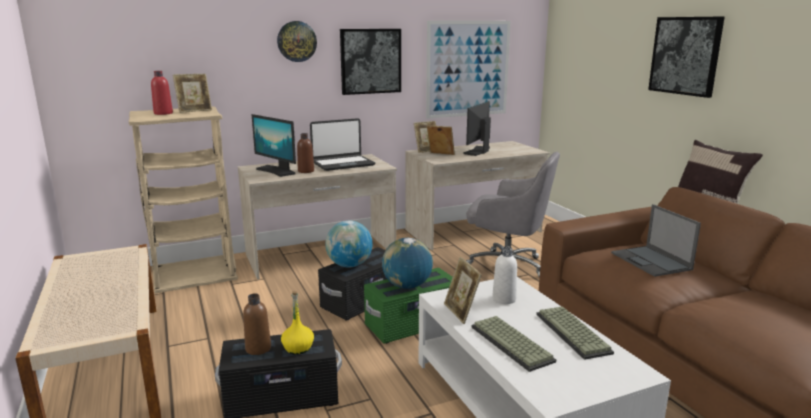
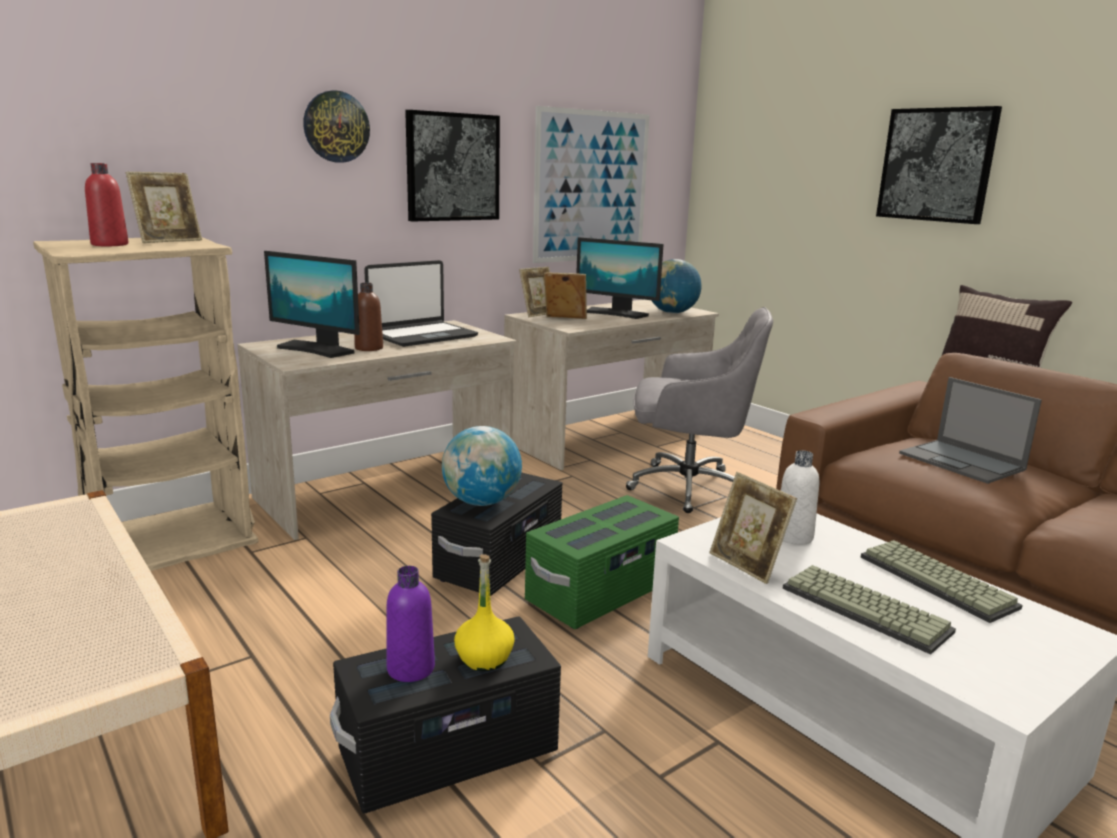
camera: 15 degrees left, 0 degrees up
(258, 348) = (411, 668): brown bottle -> purple bottle
(407, 286) = (598, 529): globe -> globe (672, 312)
(478, 151) = (616, 313): monitor -> monitor turned 75 degrees counterclockwise

